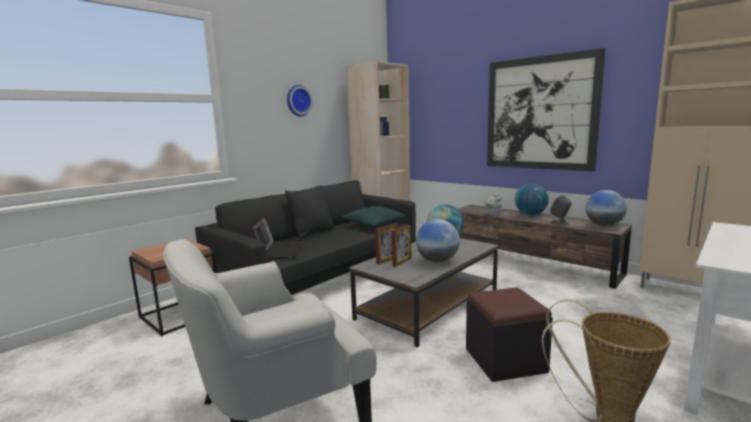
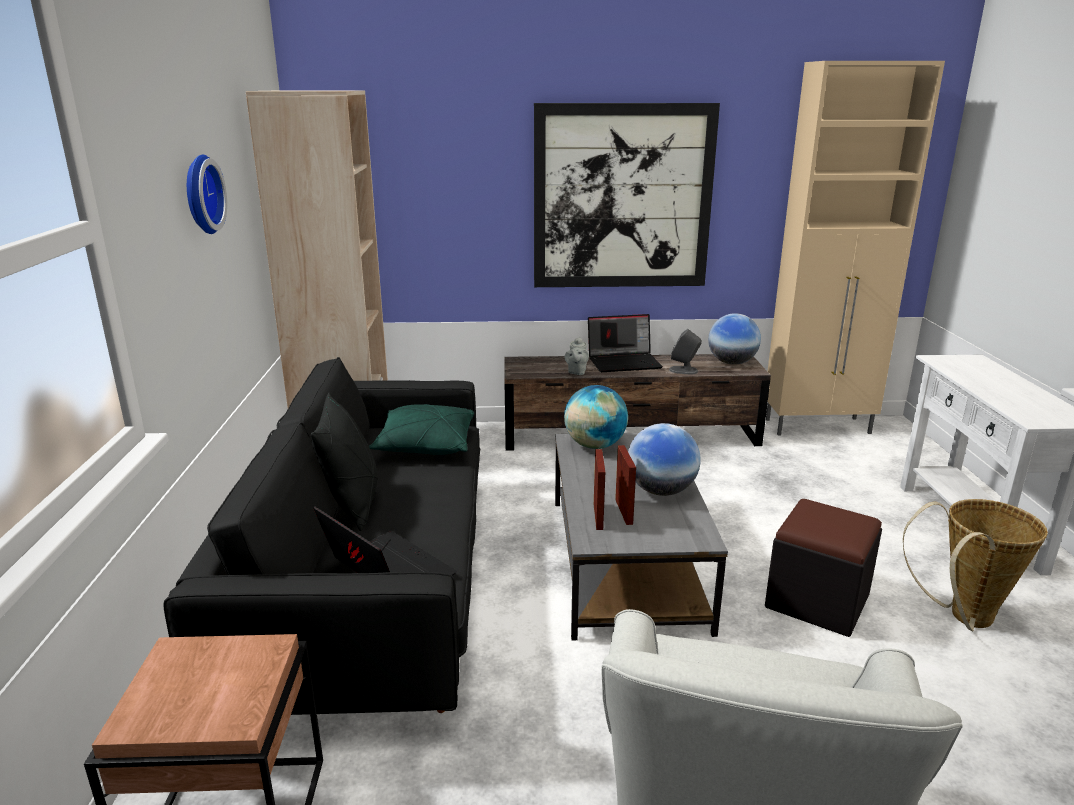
camera: 45 degrees left, 10 degrees up
(530, 215) = (624, 362): globe -> laptop

